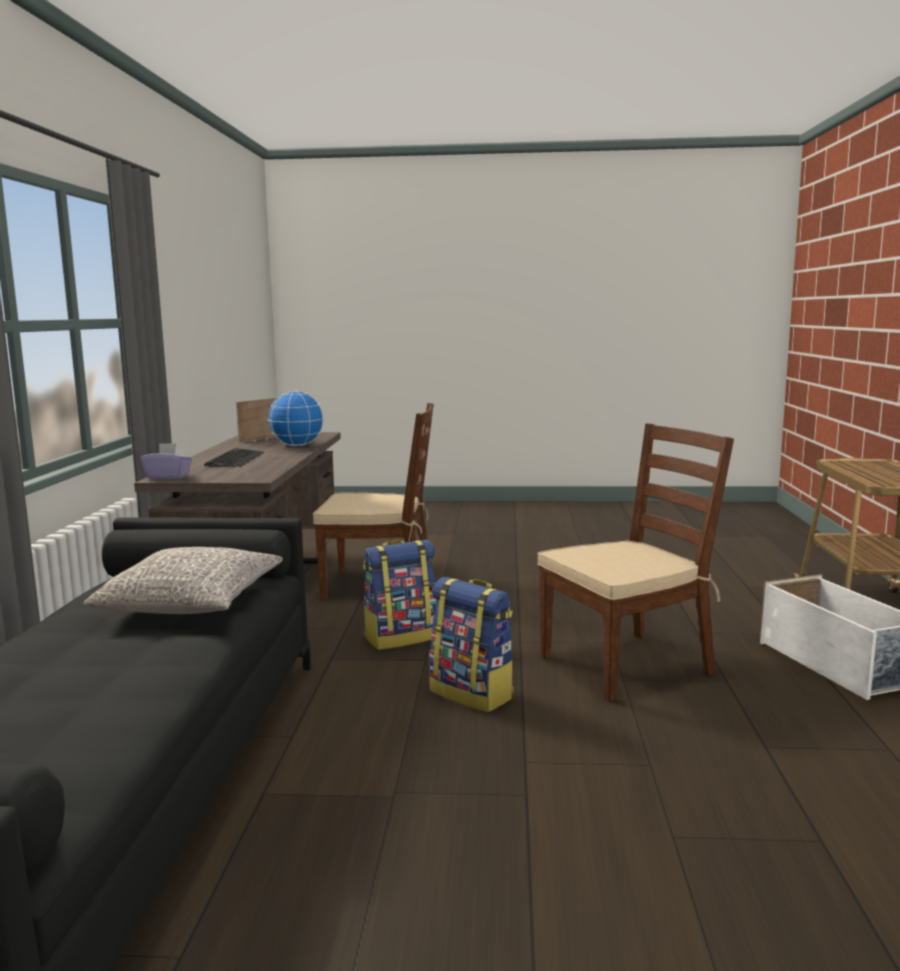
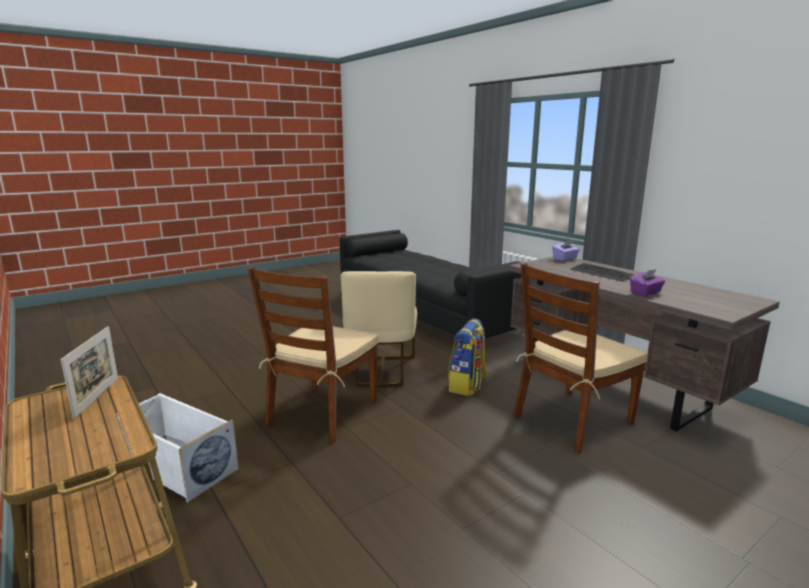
camera: 140 degrees right, 5 degrees up
(192, 604) = (451, 278): grey pillow -> none
(260, 439) = (710, 294): picture frame -> picture frame (97, 397)
(297, 446) = (646, 293): globe -> purple tissue box
(473, 694) = (381, 370): backpack -> beige chair

